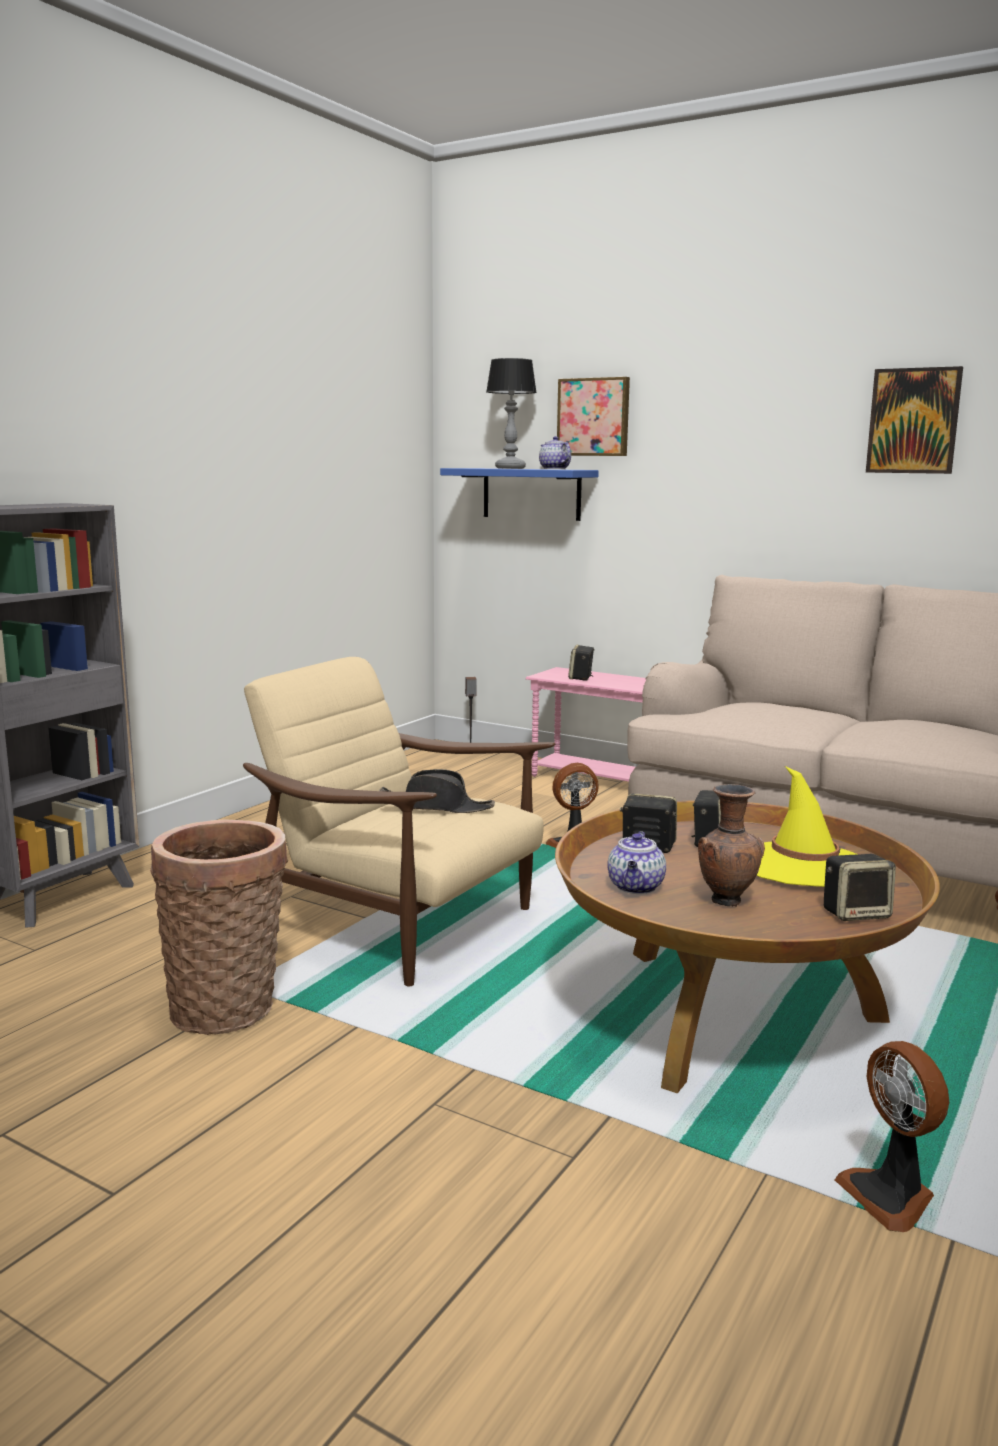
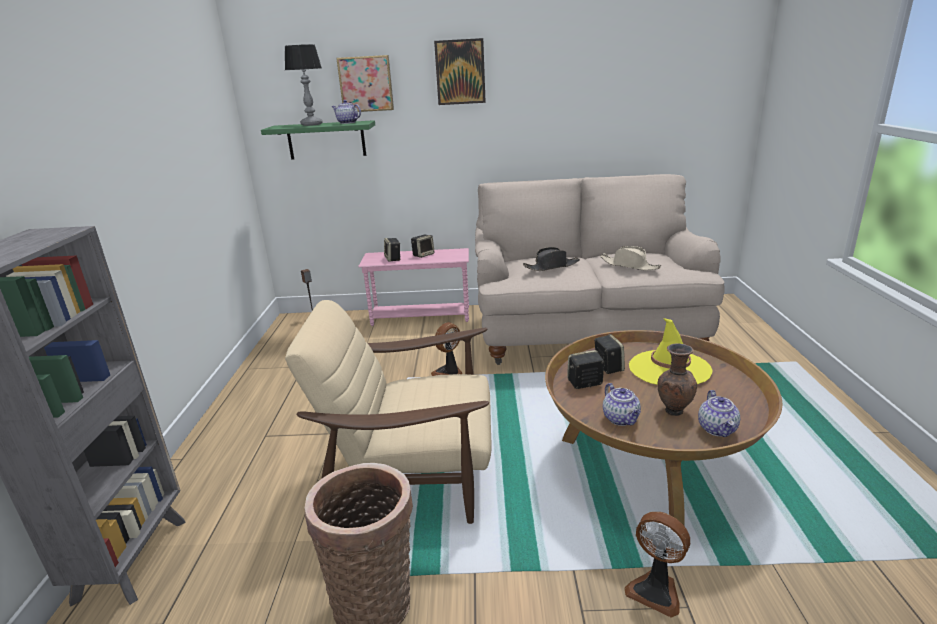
camera: 30 degrees left, 10 degrees up
(436, 806) = (432, 394): black hat -> black hat (551, 266)
(531, 494) = (326, 140): blue shelf -> green shelf
(756, 931) = (717, 429): none -> teapot
(856, 913) = (734, 395): speaker -> speaker (423, 255)
(890, 1196) = (826, 547): fan -> fan (655, 590)
(896, 730) = (629, 265): none -> beige hat
(913, 421) = (573, 77): picture -> picture (460, 72)

